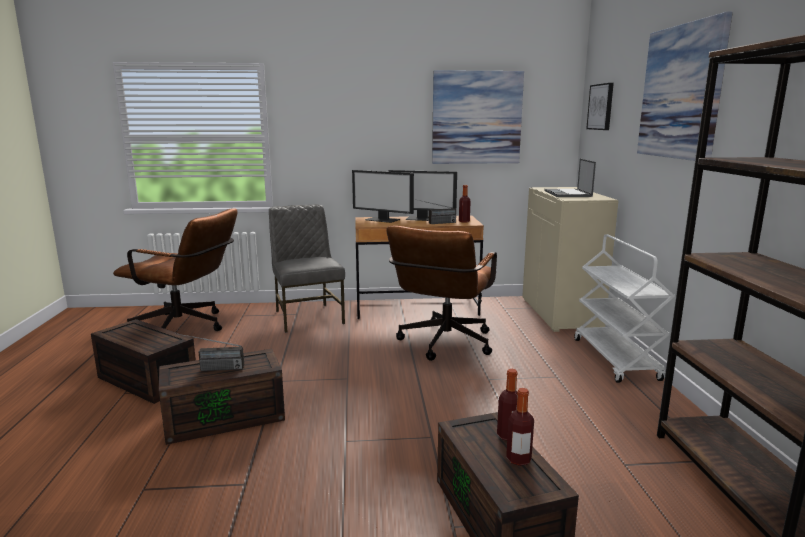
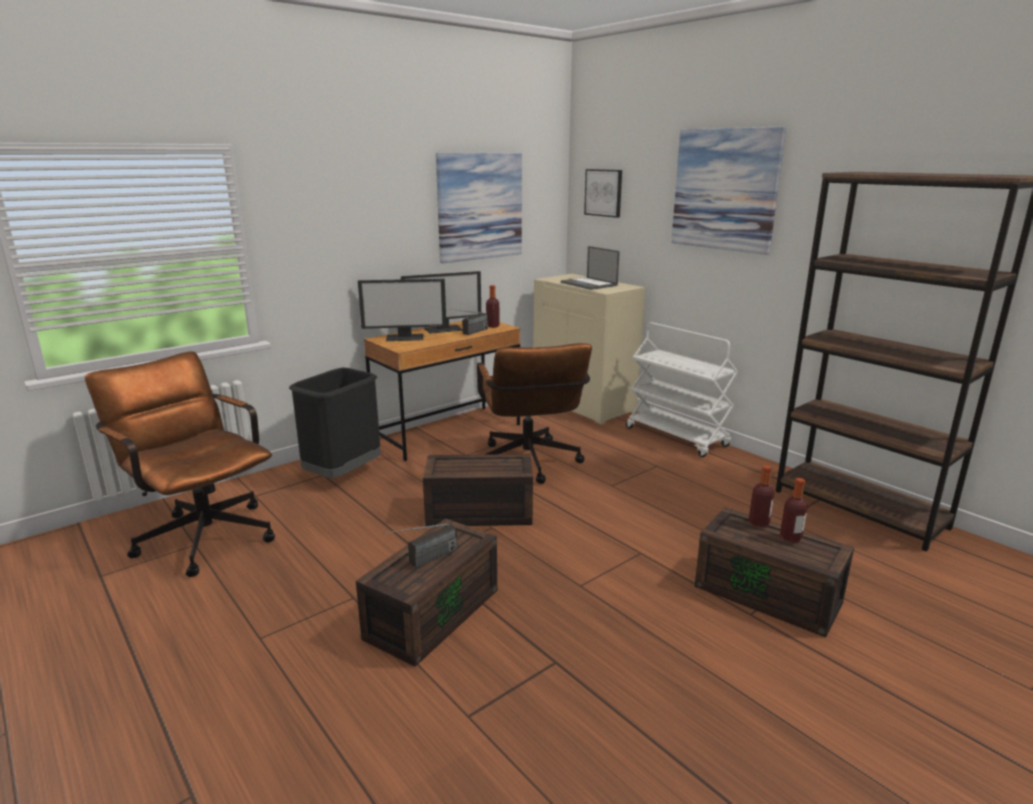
camera: 35 degrees left, 5 degrees up
(145, 380) = (261, 614): brown storage box -> brown storage box (477, 513)
(187, 328) = (202, 533): brown office chair -> brown office chair turned 120 degrees counterclockwise
(308, 317) = (343, 474): grey chair -> black trash can

